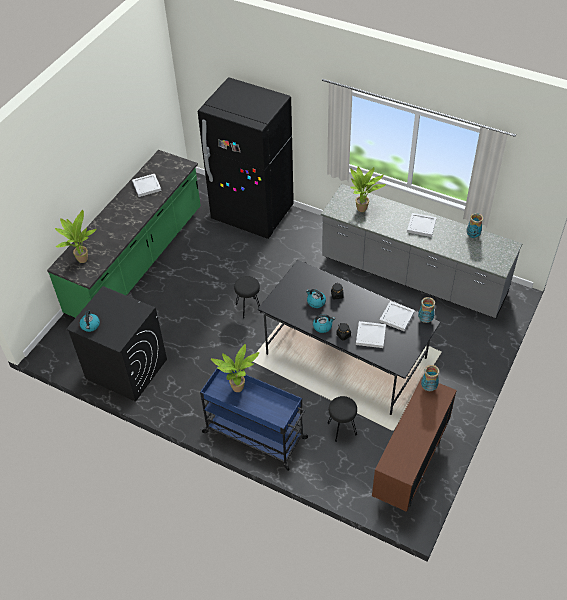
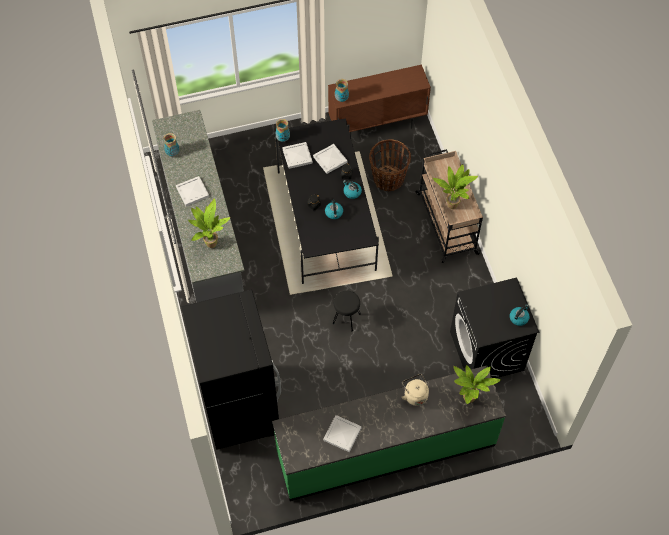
camera: 135 degrees left, 10 degrees up
(122, 235) = (414, 395): none -> beige kettle
(256, 435) = (446, 222): blue cart -> beige cart
(341, 429) = (388, 179): black stool -> basket

